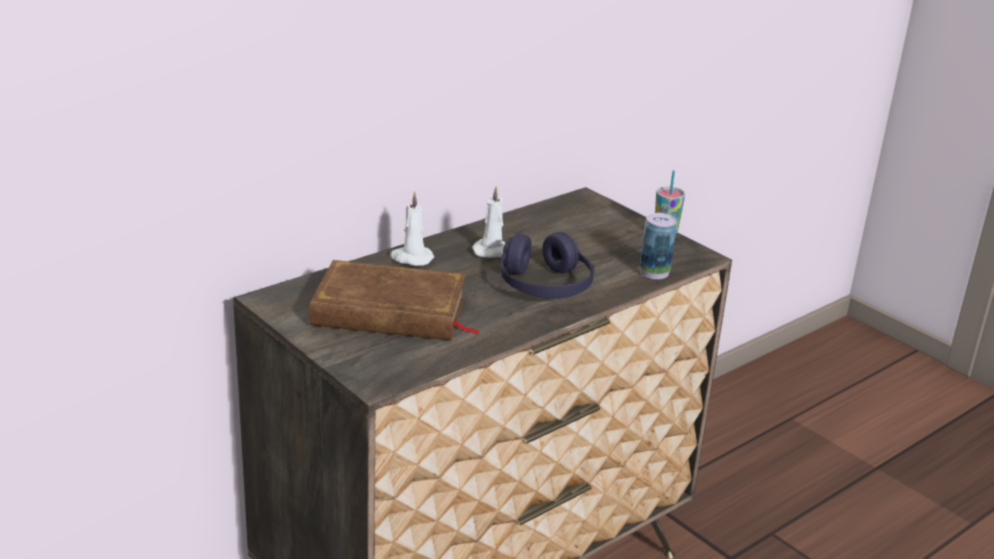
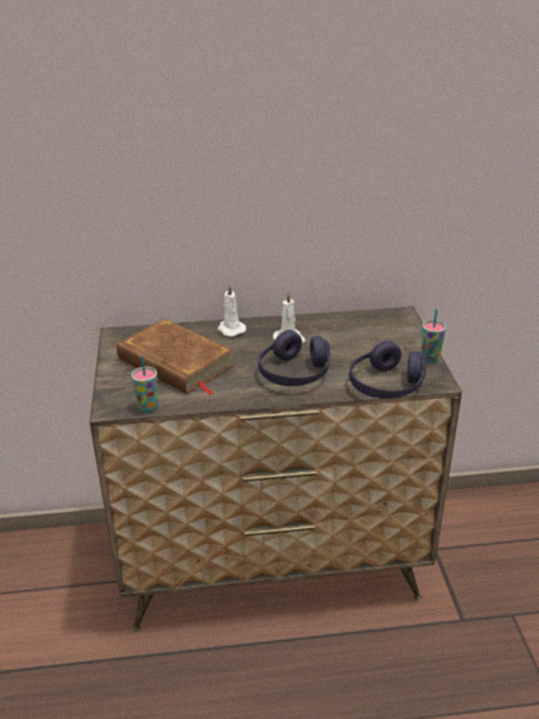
camera: 35 degrees right, 5 degrees up
(421, 367) = (148, 407): none -> cup
(654, 272) = (386, 385): can -> purple headphones

